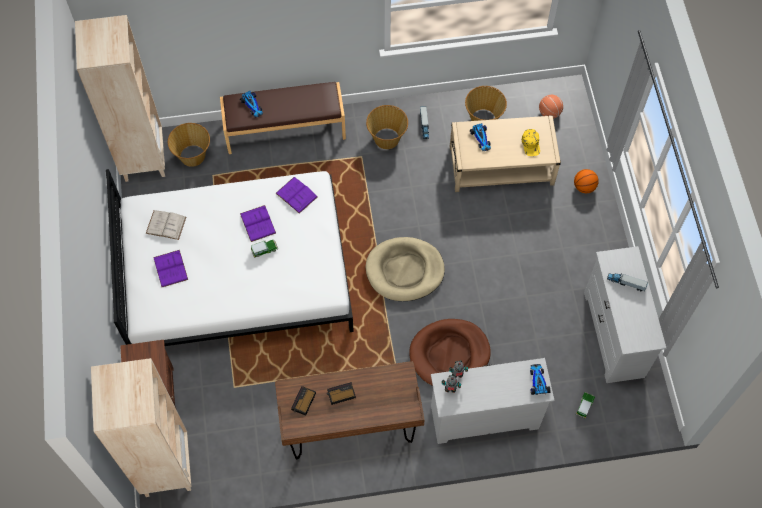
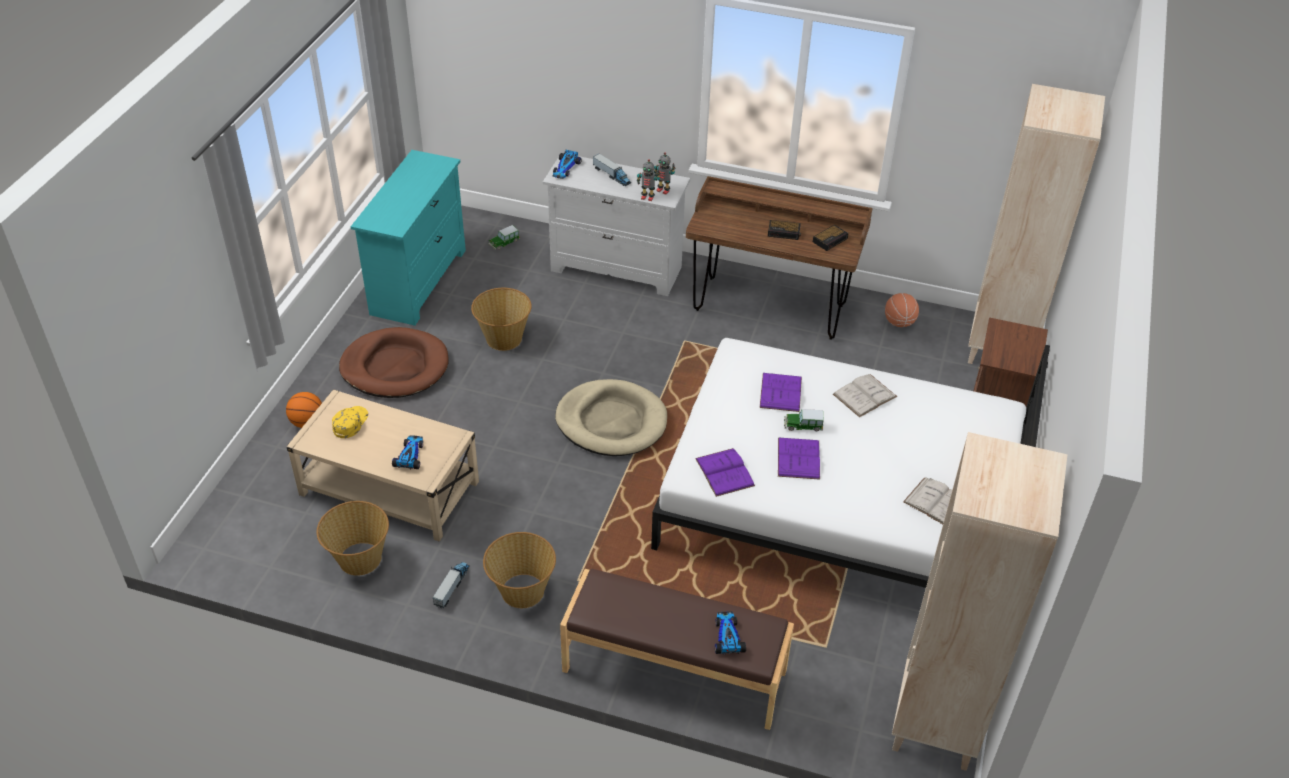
camera: 155 degrees left, 20 degrees down
(170, 268) = (946, 451): purple book -> purple book (780, 392)
(193, 156) = (848, 692): basket -> basket (503, 338)
(234, 291) = (864, 395): none -> white book
(449, 354) = (615, 328): brown dog bed -> brown dog bed (395, 367)
(549, 113) = (260, 528): basketball -> basketball (899, 322)
(613, 335) = (419, 281): white dresser -> turquoise dresser
(626, 283) = (398, 203): toy truck -> toy truck (612, 175)

